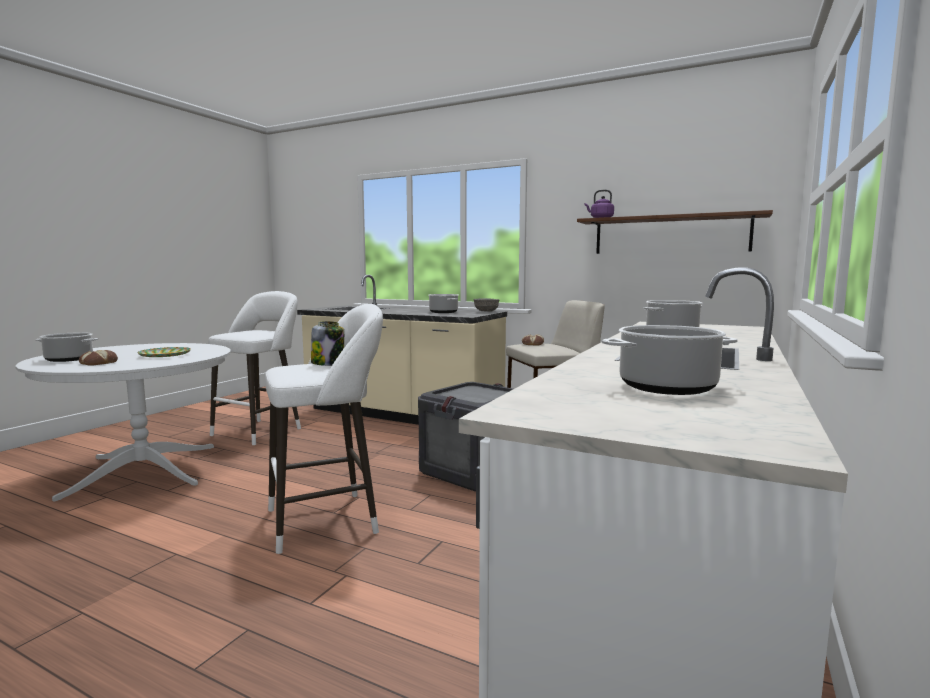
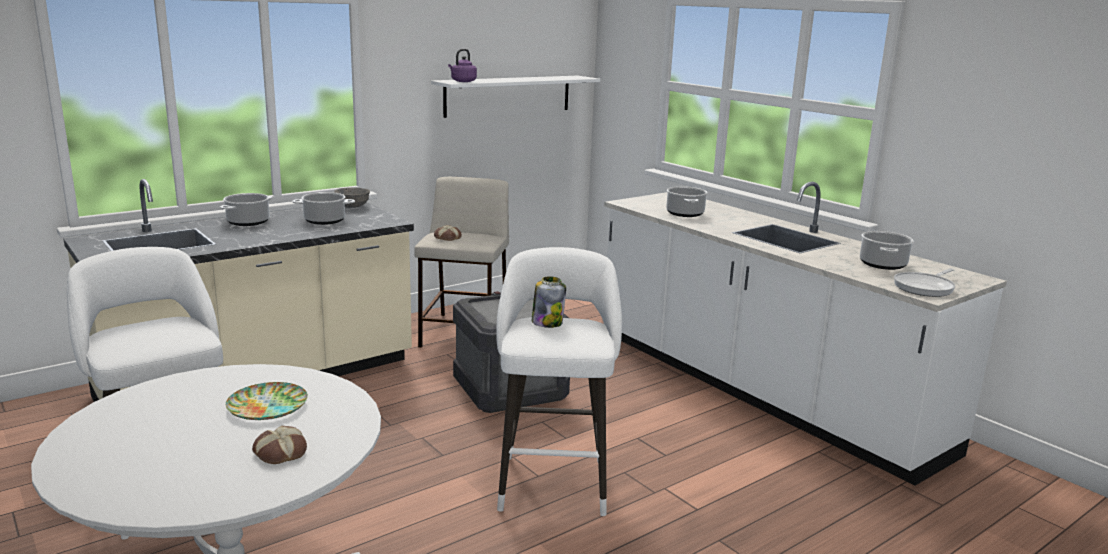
camera: 65 degrees left, 10 degrees up
(68, 359) = (190, 480): cooking pot -> cooking pot (248, 222)
(569, 409) = (925, 287): none -> frying pan
(670, 235) = (508, 95): brown shelf -> white shelf

